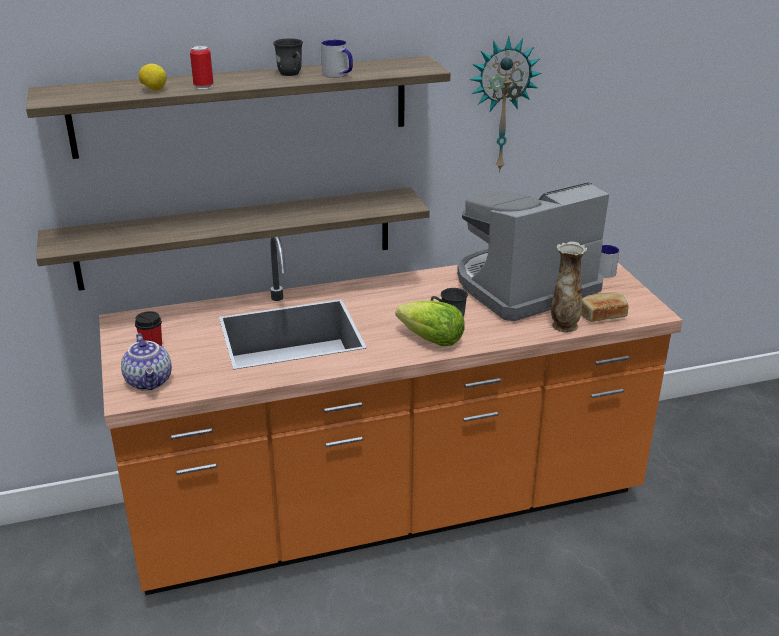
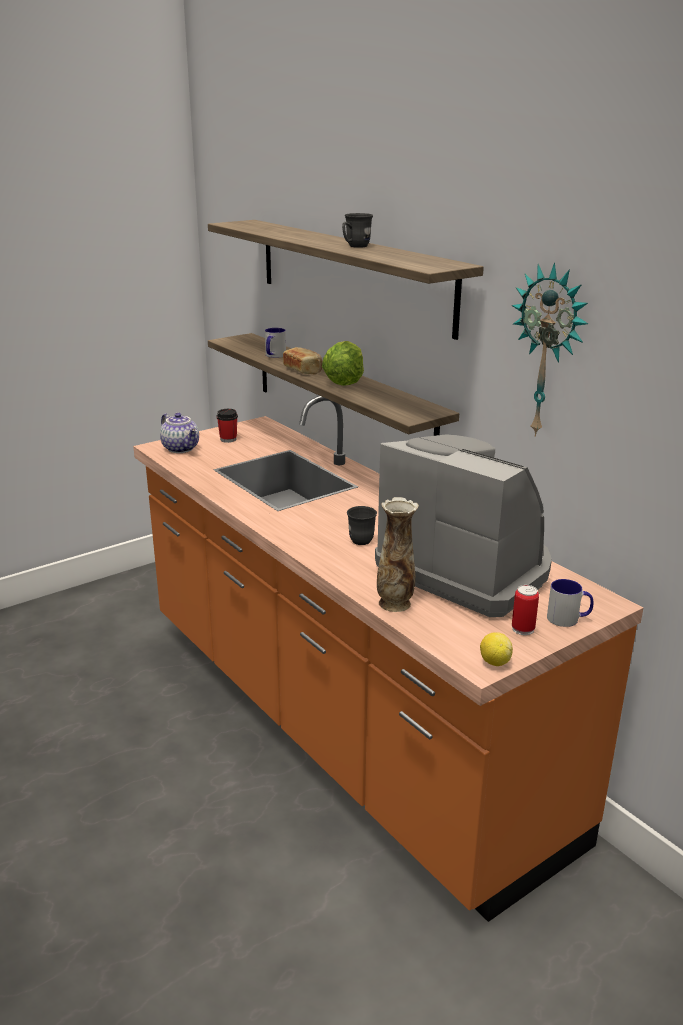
camera: 70 degrees right, 5 degrees down
(150, 381) = (181, 448): teapot -> teapot turned 90 degrees counterclockwise
(154, 90) = (272, 232): lemon -> lemon (494, 662)
(203, 86) = (294, 237): can -> can (523, 629)
(338, 75) = (370, 253): mug -> mug (274, 356)
(431, 340) = (310, 536): lettuce -> lettuce (344, 381)
(602, 315) = (440, 626): bread -> bread (303, 370)

